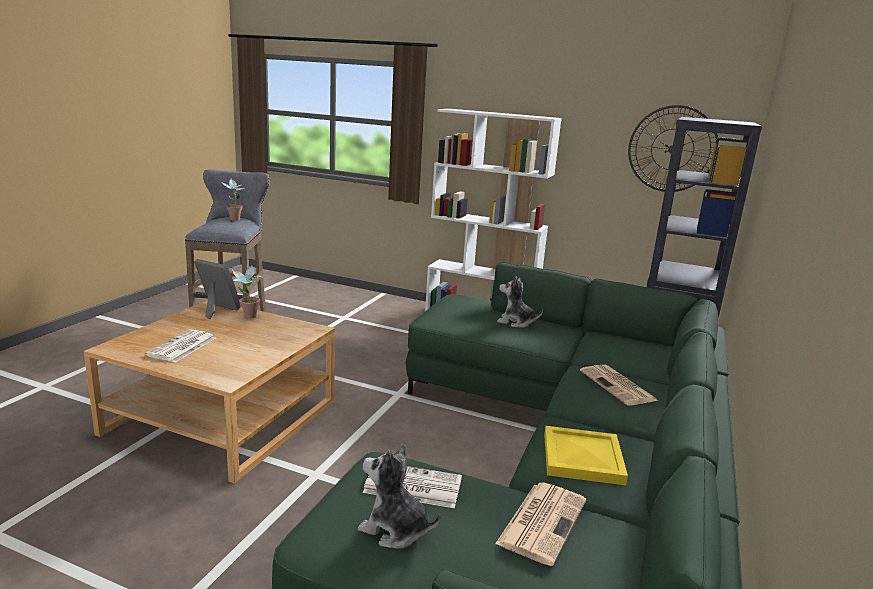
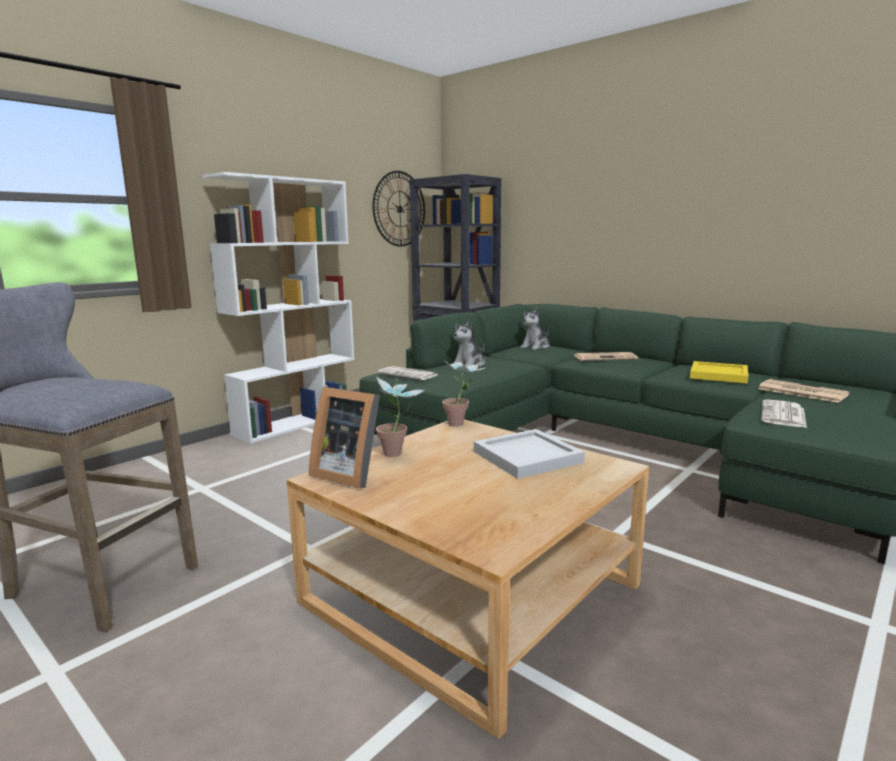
camera: 70 degrees left, 5 degrees down
(181, 347) = (501, 494): newspaper -> newspaper (409, 374)
(216, 310) = (349, 474): picture frame -> picture frame turned 105 degrees counterclockwise
(235, 220) = (64, 380): potted plant -> potted plant (461, 423)
(248, 352) = (527, 456): none -> white tray
(395, 529) = (847, 423): plush toy -> plush toy (536, 347)

